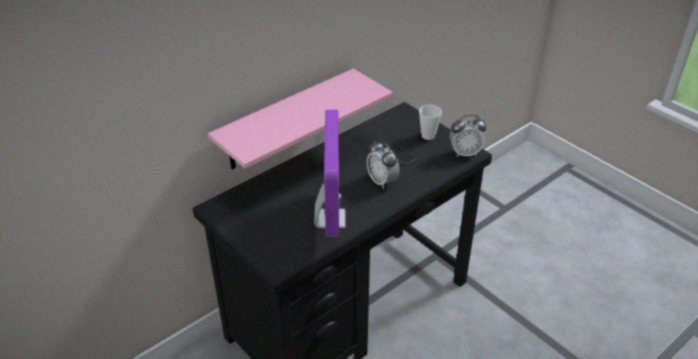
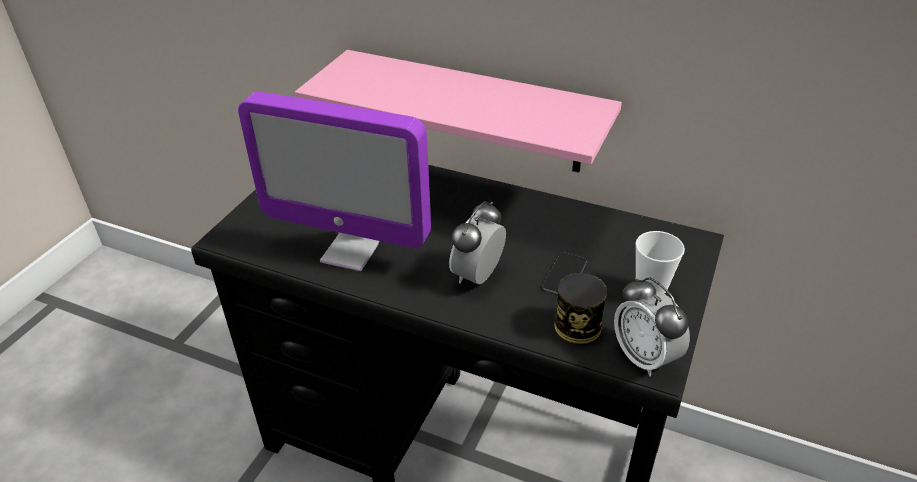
camera: 65 degrees right, 0 degrees up
(330, 219) = (351, 251): monitor -> monitor turned 45 degrees clockwise
(436, 163) = (577, 326): none -> can

